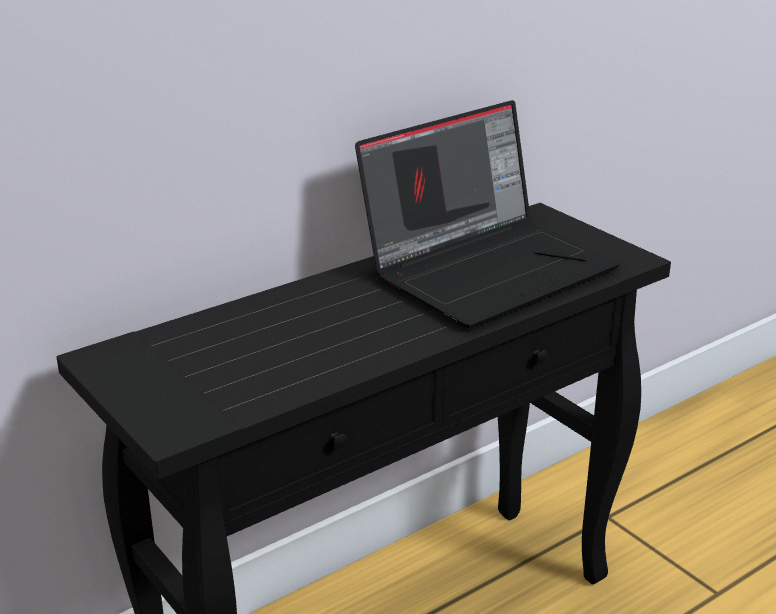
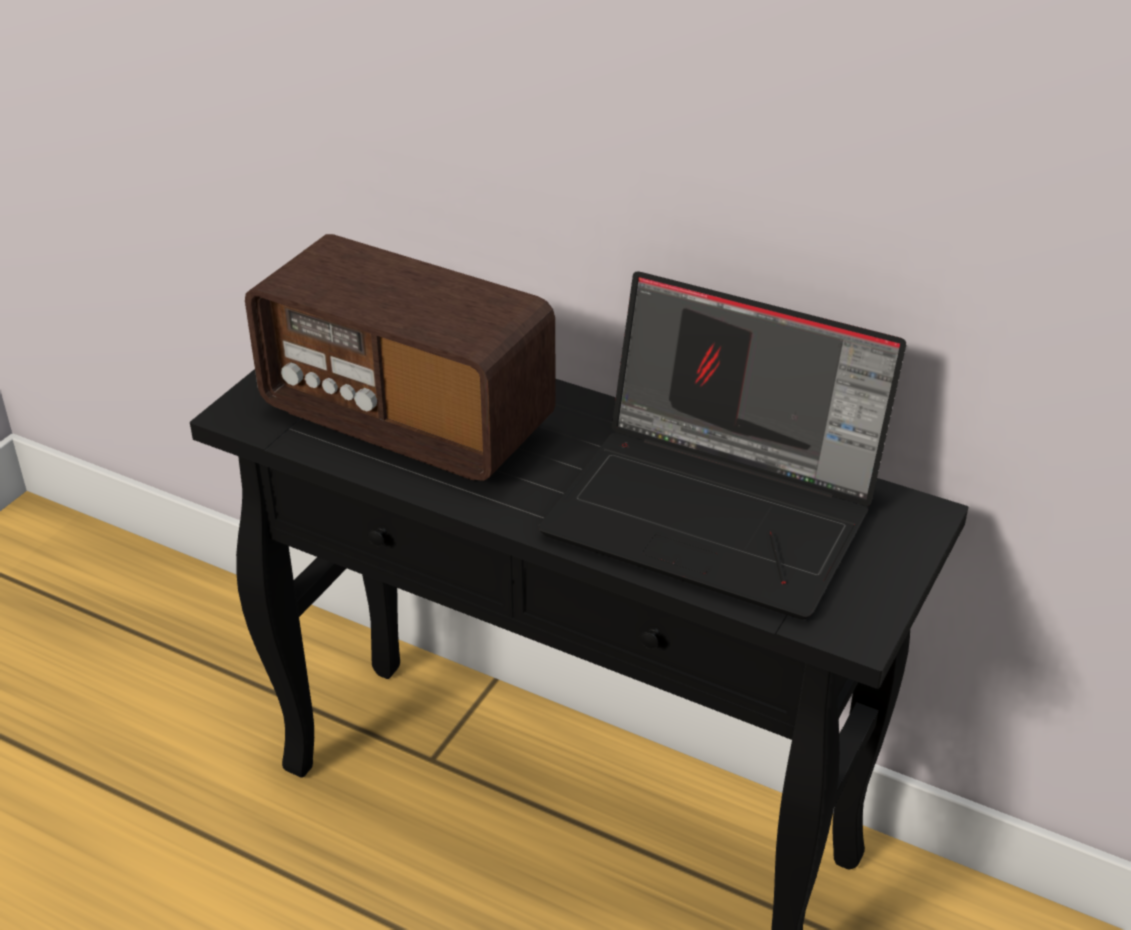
camera: 65 degrees right, 10 degrees up
(269, 352) = (408, 419): none -> radio

